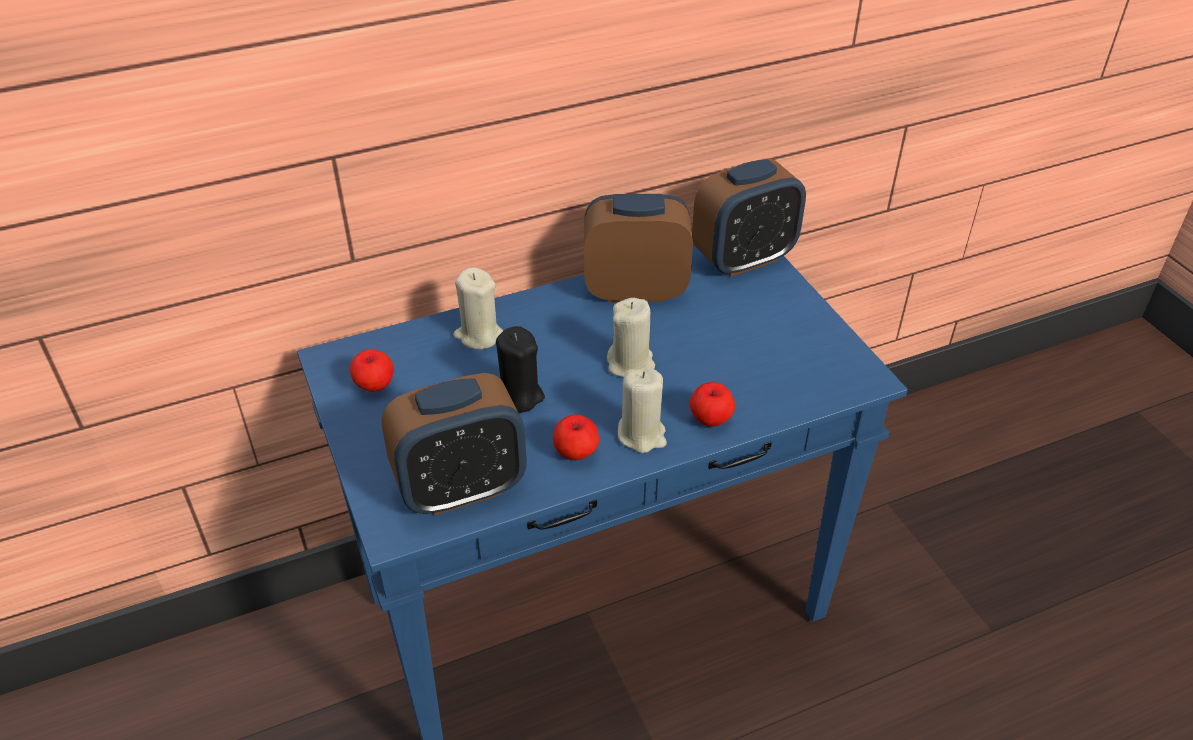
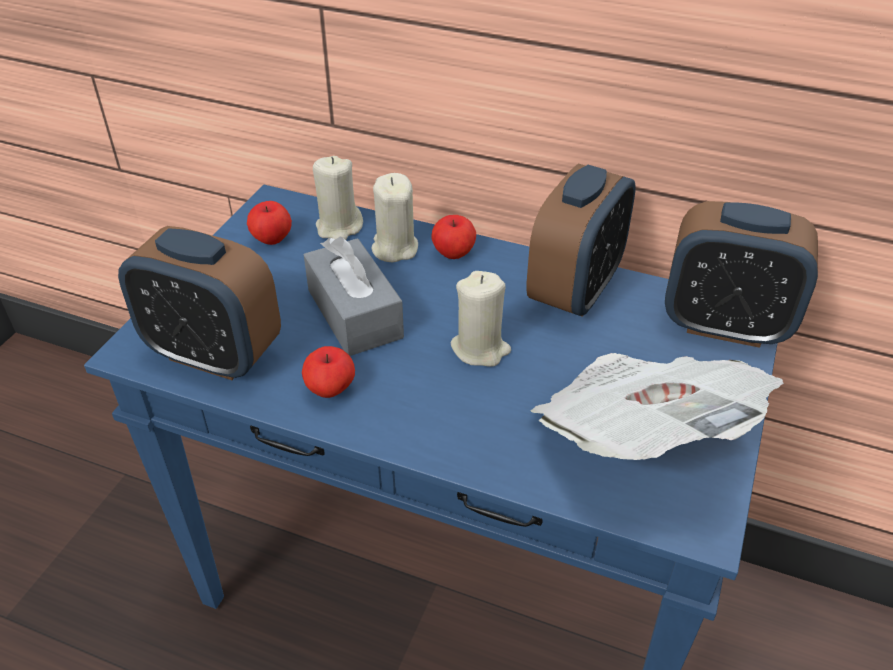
camera: 45 degrees right, 0 degrees up
(518, 396) = (354, 314): black candle -> grey tissue box
(635, 290) = (575, 290): alarm clock -> alarm clock turned 75 degrees clockwise
(642, 434) = (402, 414): beige candle -> beige candle (339, 227)
(710, 419) = (481, 446): apple -> apple (454, 253)
(781, 353) = (639, 436): none -> newspaper

